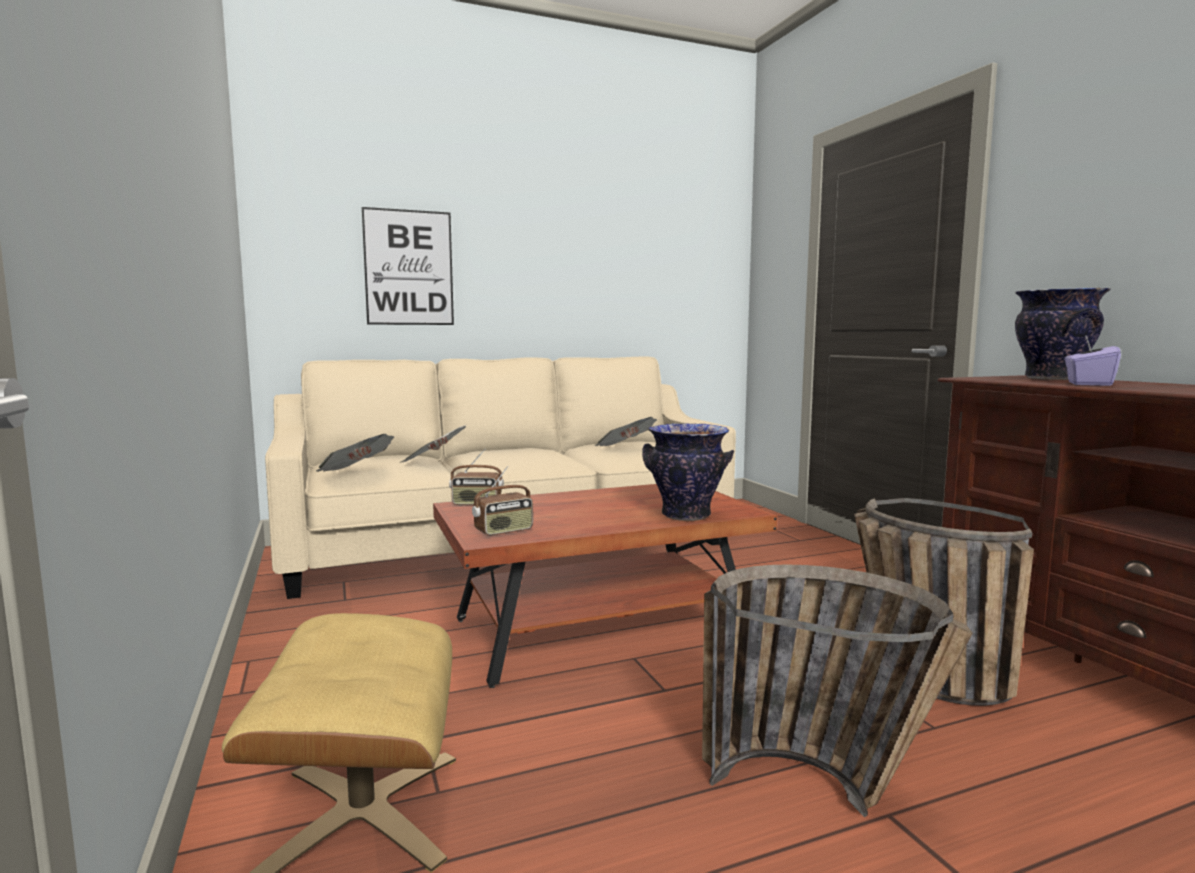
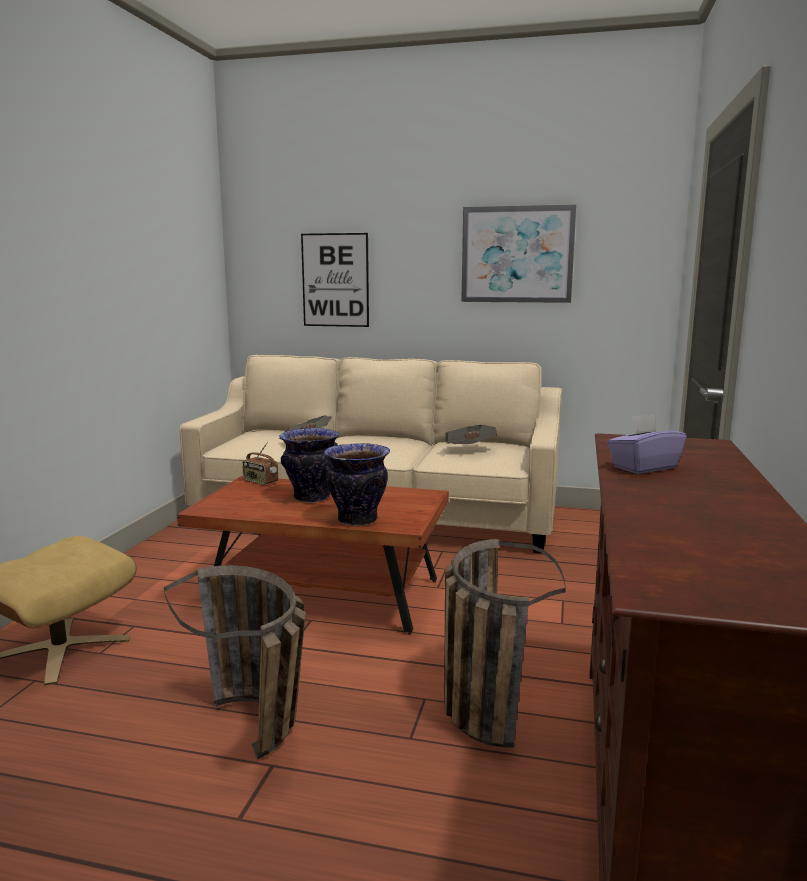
camera: 35 degrees right, 5 degrees up
(356, 474) = (241, 444): newspaper -> none
(504, 531) = (225, 506): radio -> none
(613, 248) = (517, 254): none -> picture
(1051, 378) = (693, 451): vase -> vase (311, 497)

